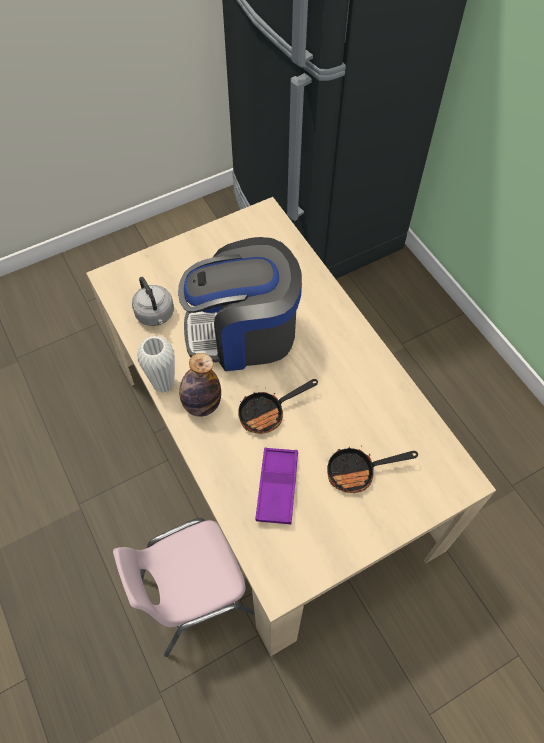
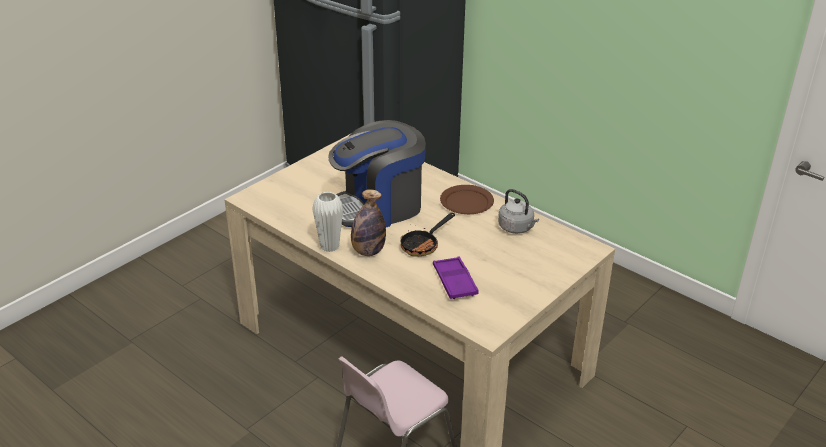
camera: 20 degrees left, 25 degrees down
(156, 315) = (299, 211): grey kettle -> grey kettle (517, 228)
(348, 353) = (466, 202): none -> brown plate
(358, 472) = (510, 260): frying pan -> none

